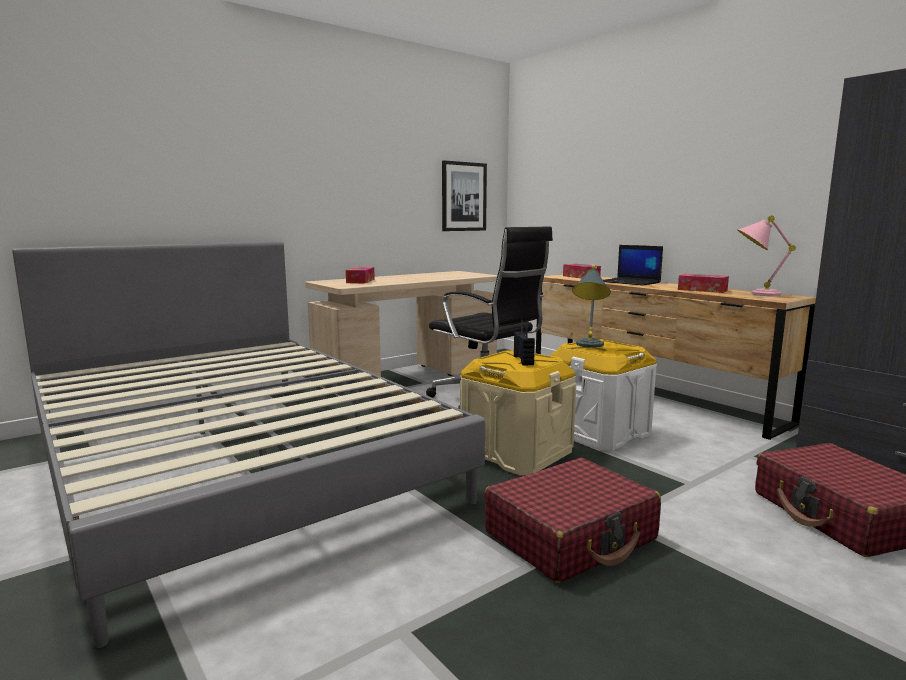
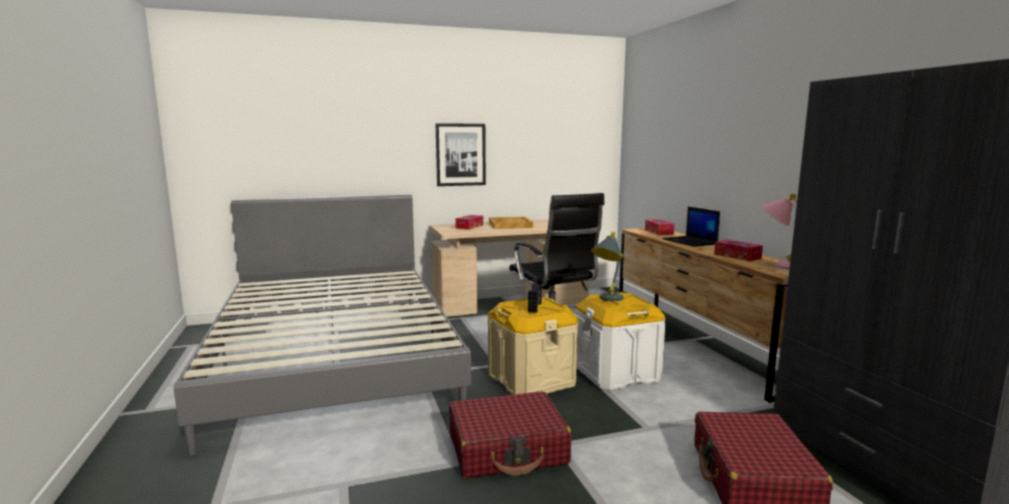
camera: 20 degrees right, 0 degrees up
(406, 278) = (509, 225): none -> beige tray
(463, 196) = (575, 155): picture -> picture (460, 154)

